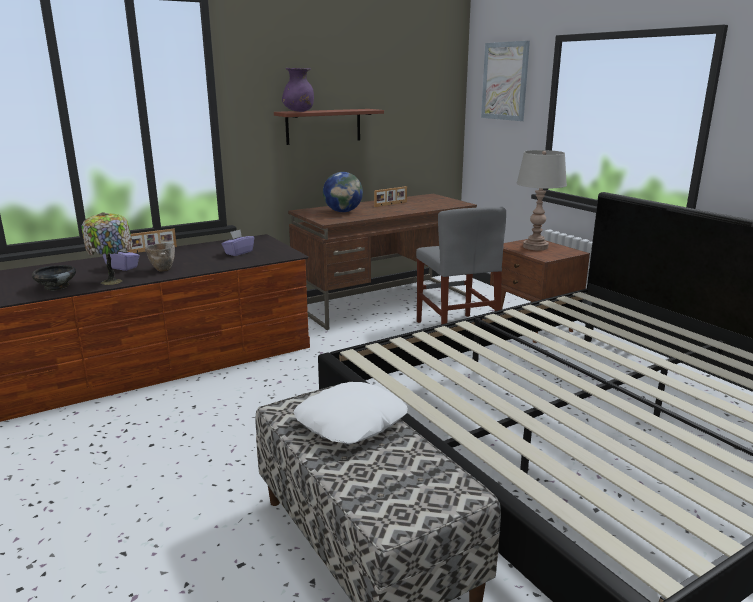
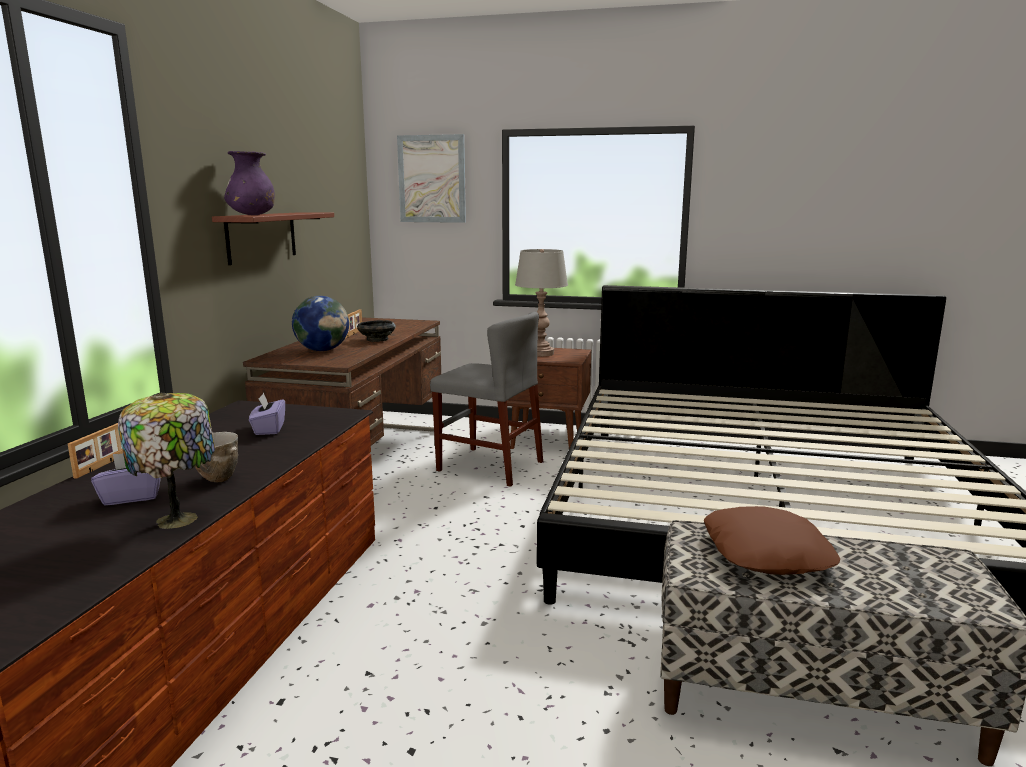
camera: 45 degrees left, 5 degrees down
(56, 286) = (86, 562): black bowl -> black bowl (377, 339)
(351, 422) = (767, 553): white pillow -> brown pillow

